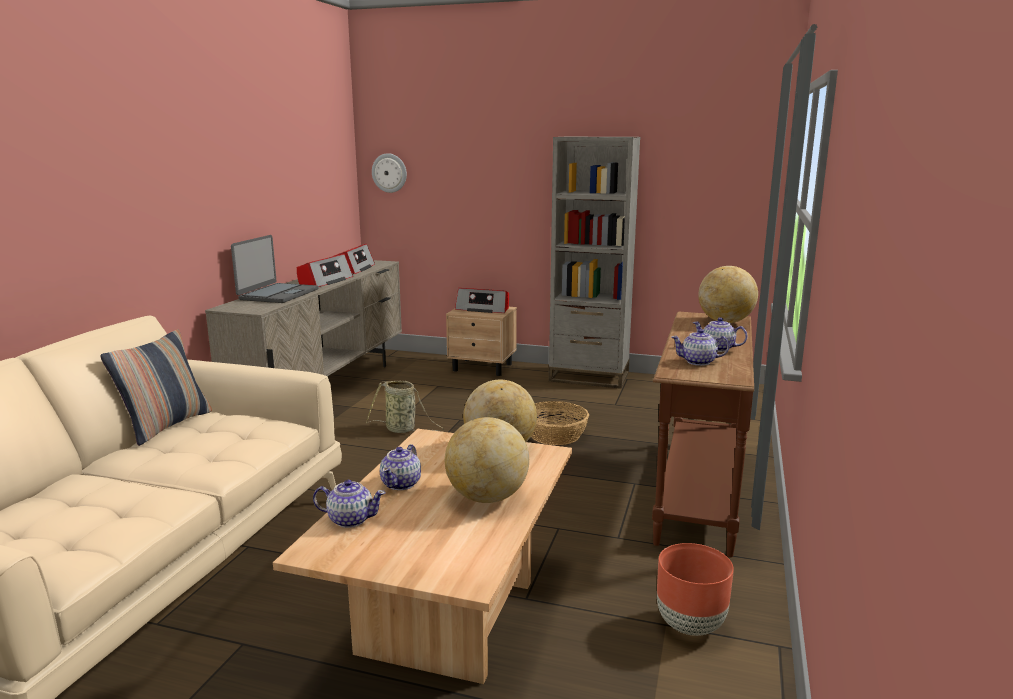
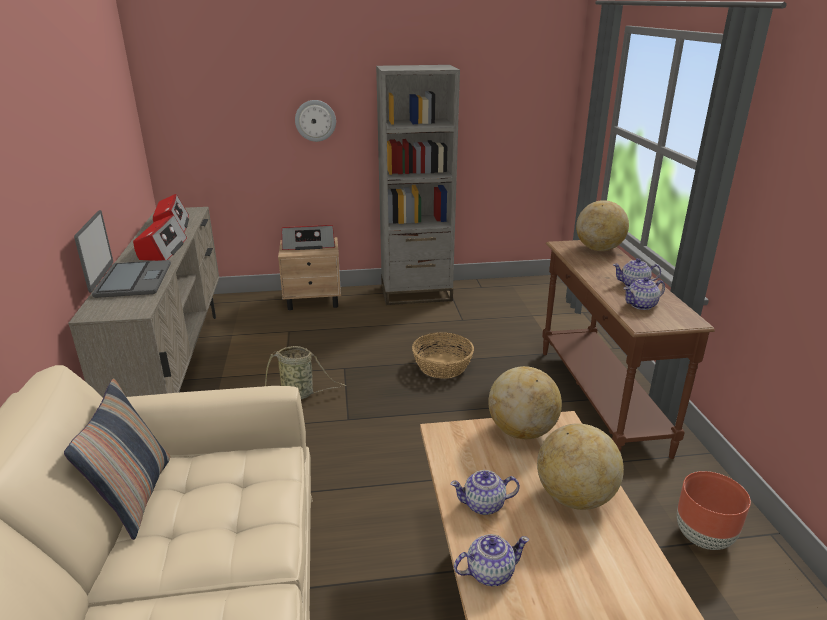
camera: 25 degrees left, 10 degrees up
(389, 173) = (180, 110): wall clock -> wall clock (315, 120)
(401, 484) = (484, 505): teapot -> teapot turned 90 degrees clockwise

